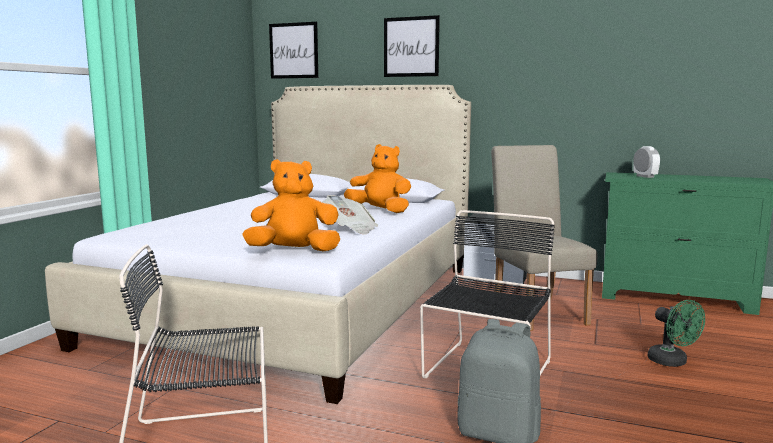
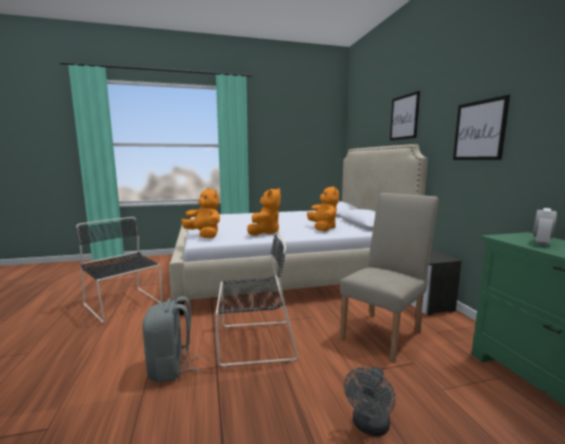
camera: 55 degrees right, 0 degrees up
(294, 50) = (358, 127): picture -> picture (479, 130)
(350, 229) = (265, 233): newspaper -> orange plush toy
(672, 362) = (369, 426): green fan -> grey fan

